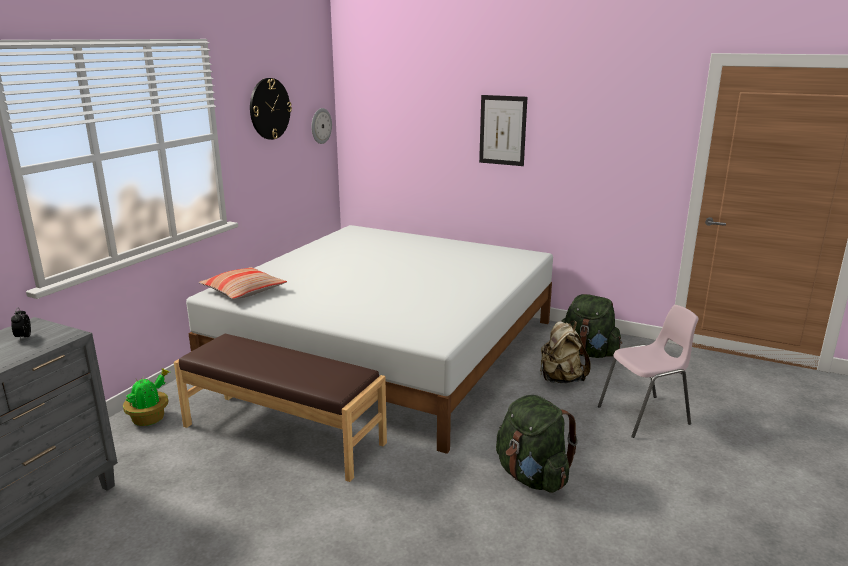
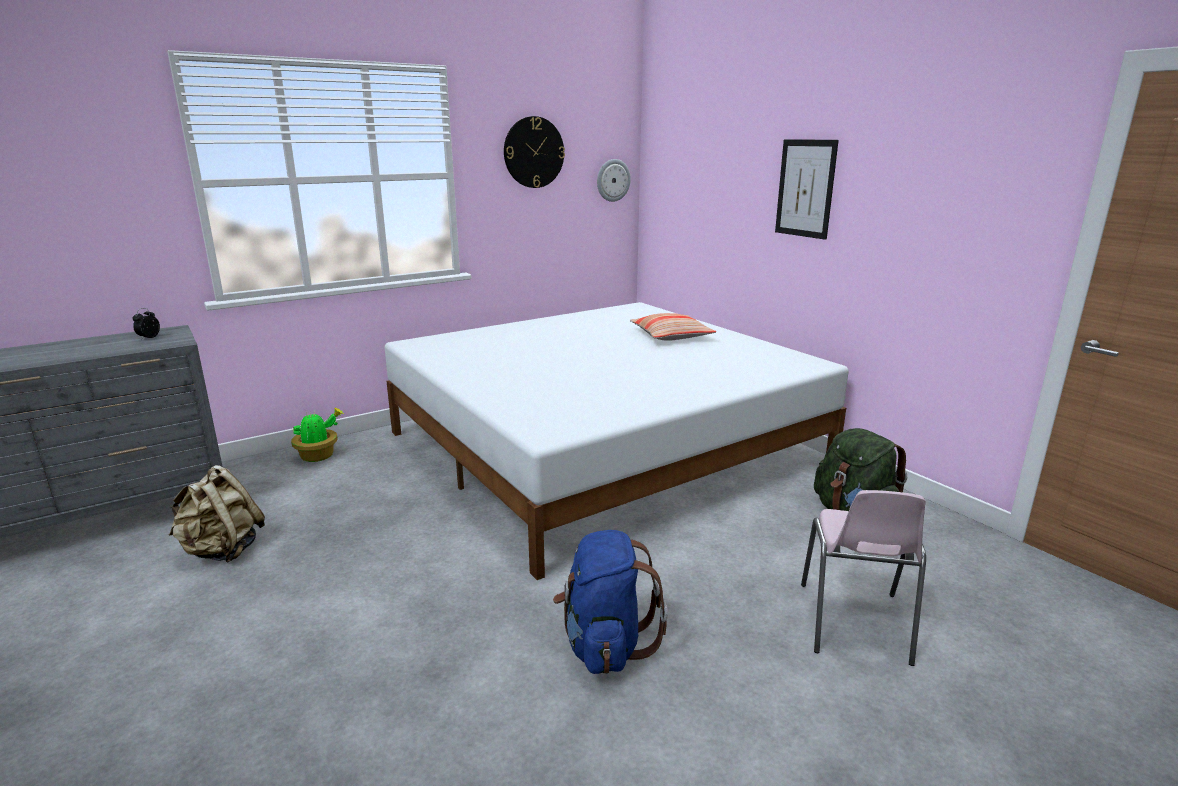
camera: 30 degrees right, 0 degrees up
(243, 291) = (439, 345): pillow -> pillow (671, 336)
(283, 434) = (404, 504): brown bench -> none
(532, 476) = (605, 645): green backpack -> blue backpack
(560, 379) = (777, 537): beige backpack -> beige backpack (222, 551)
(645, 416) = (853, 623): pink chair -> pink chair turned 90 degrees clockwise

